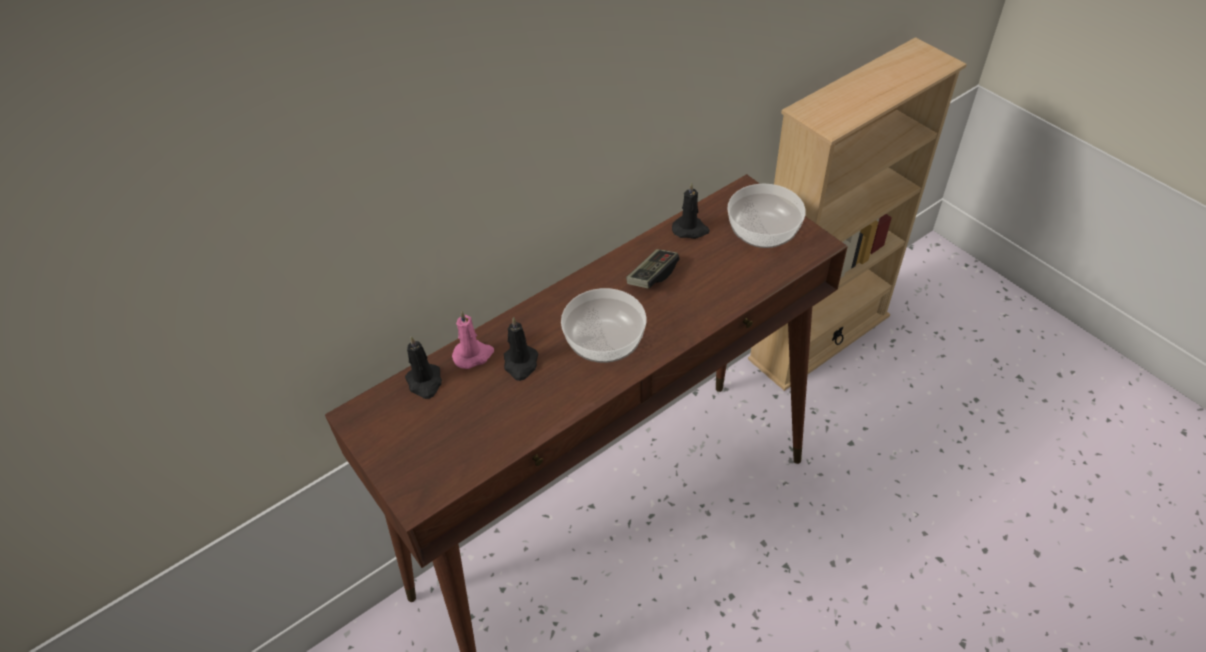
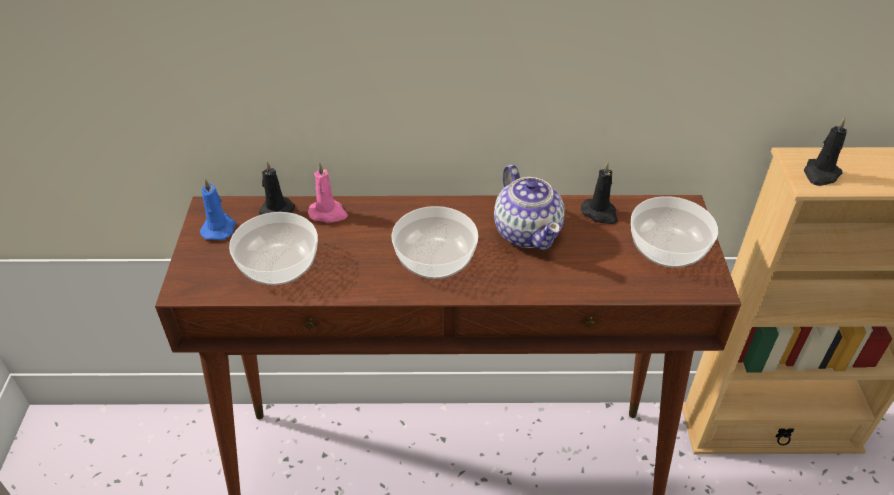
camera: 35 degrees right, 5 degrees down
(387, 427) = (219, 228): none -> blue candle
(481, 425) = (280, 265): none -> bowl
(521, 364) = (354, 239): black candle -> black candle (820, 174)
(652, 276) = (527, 232): game controller -> teapot

